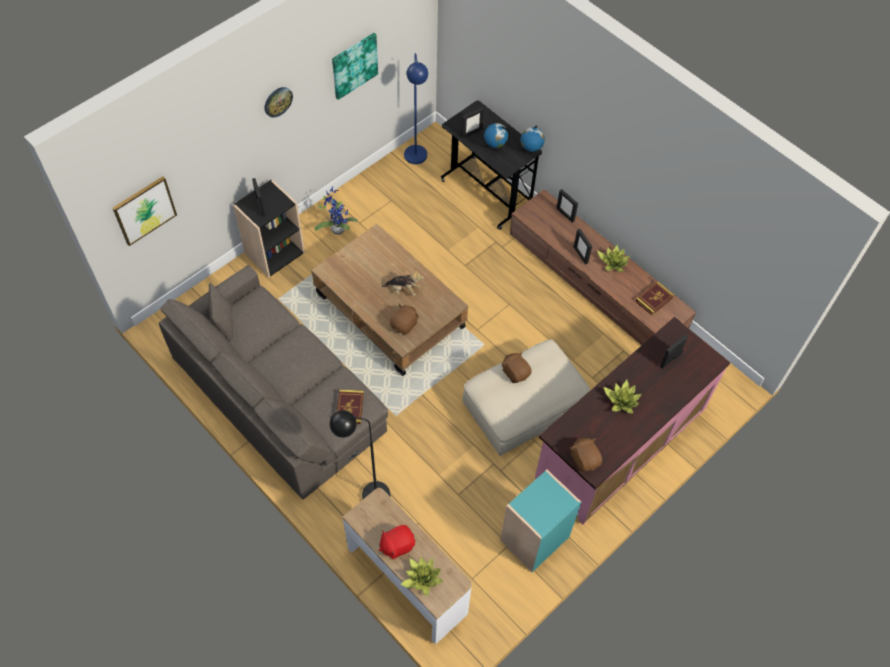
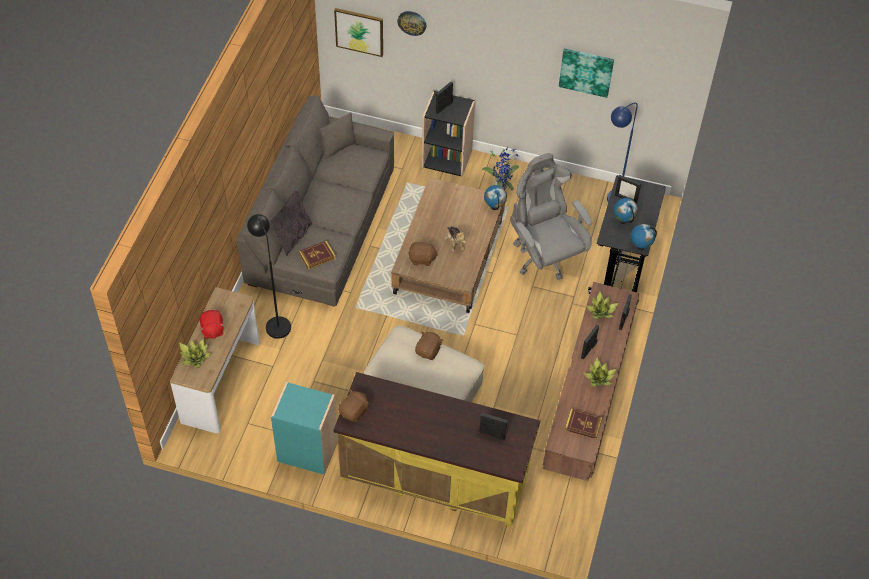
camera: 60 degrees right, 5 degrees down
(278, 101) = (501, 42): wall clock -> wall clock (412, 22)
(310, 418) = (293, 237): none -> black pillow
(384, 238) = (494, 207): none -> globe
(397, 545) = (212, 330): red plush toy -> red plush toy turned 135 degrees counterclockwise
(443, 240) = (546, 259): none -> grey office chair
(619, 445) = (434, 475): pink cabinet -> yellow cabinet
(621, 400) = (426, 415): potted plant -> potted plant (601, 311)

